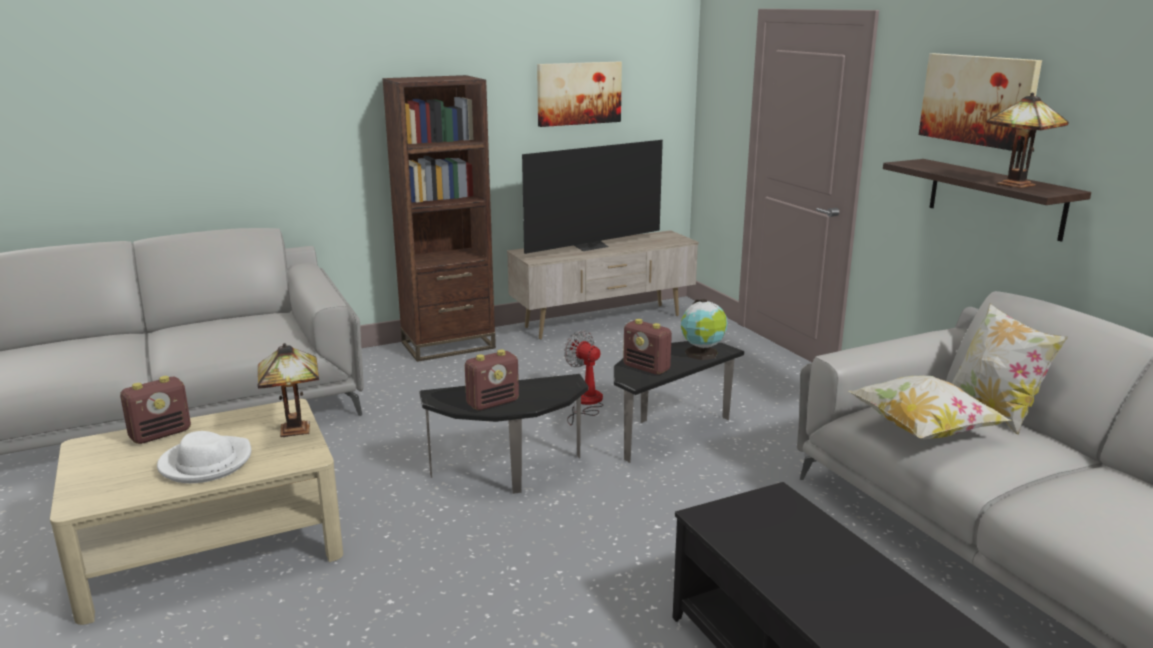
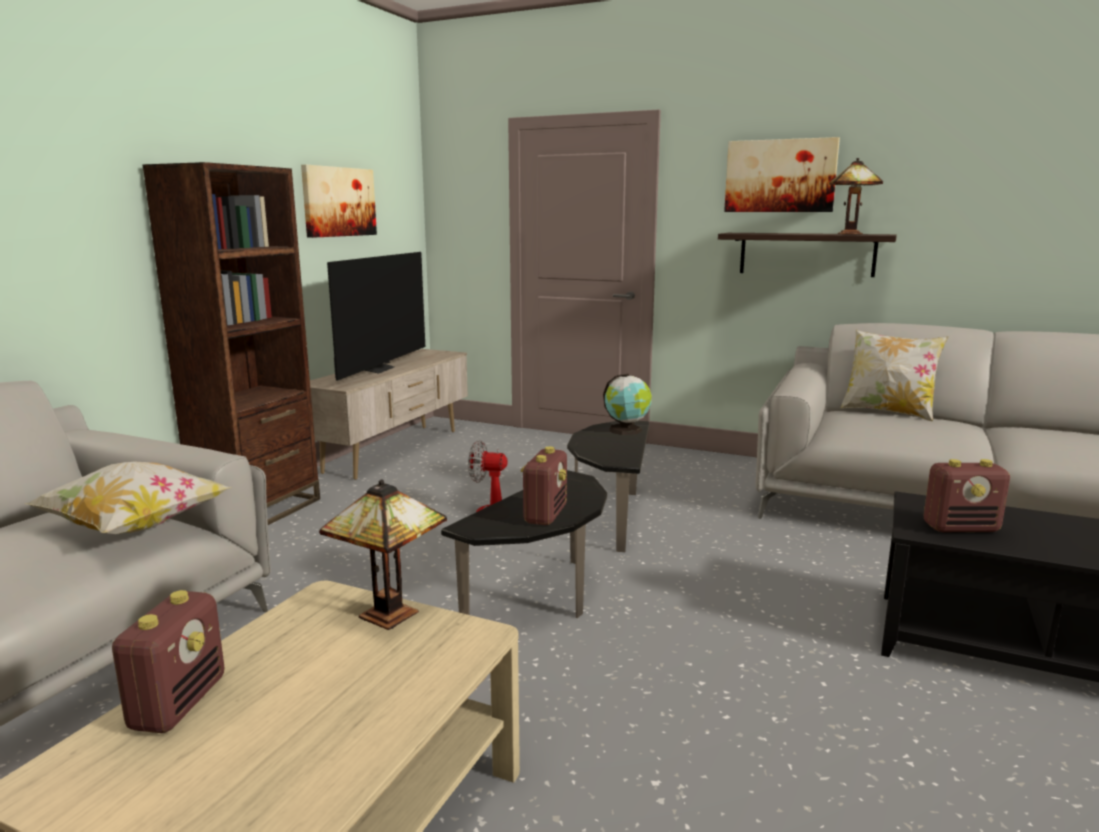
camera: 40 degrees left, 5 degrees down
(206, 463) = (345, 705): white hat -> none
(647, 368) = (610, 450): radio -> radio (961, 528)
(922, 430) = (888, 433): pillow -> pillow (135, 527)

